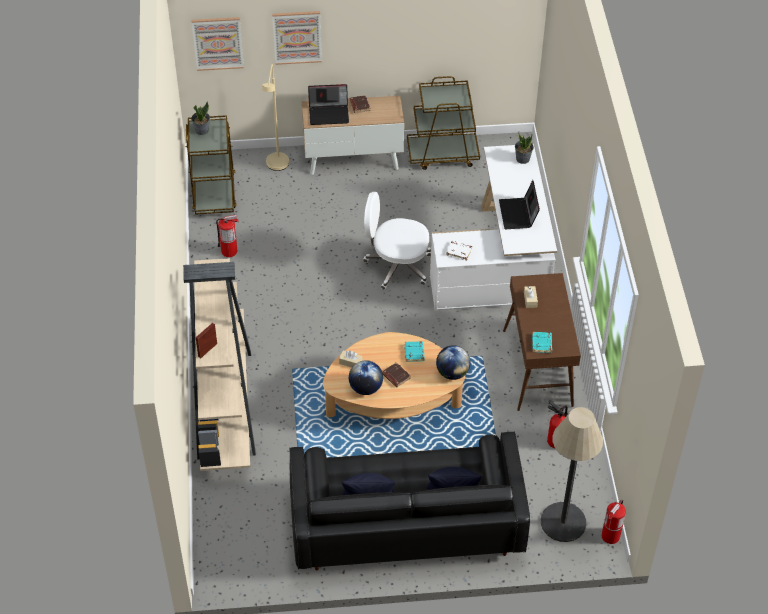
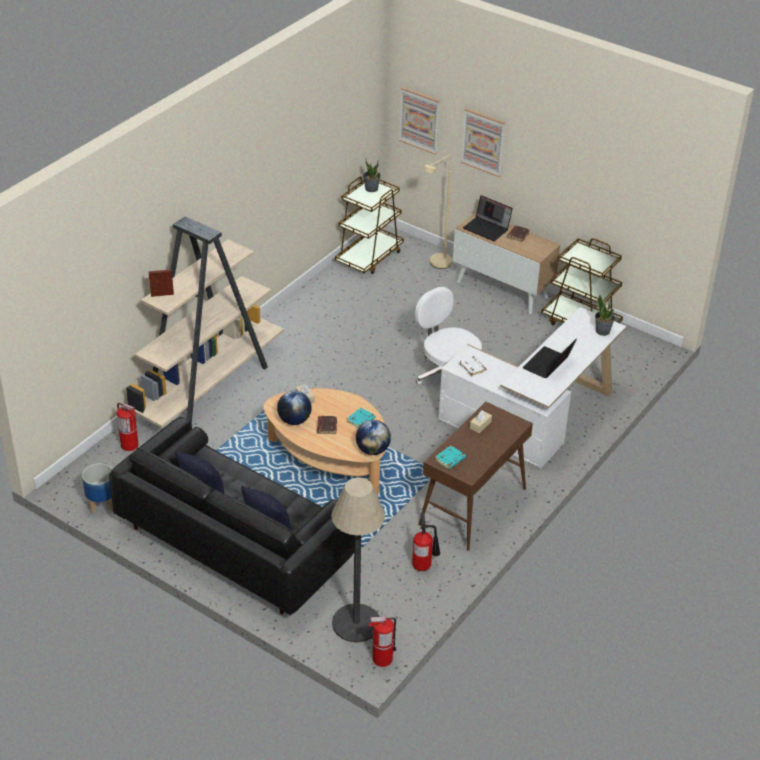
camera: 40 degrees right, 10 degrees down
(229, 251) = (333, 298): fire extinguisher -> fire extinguisher (130, 445)
(264, 569) = (101, 505): none -> planter

